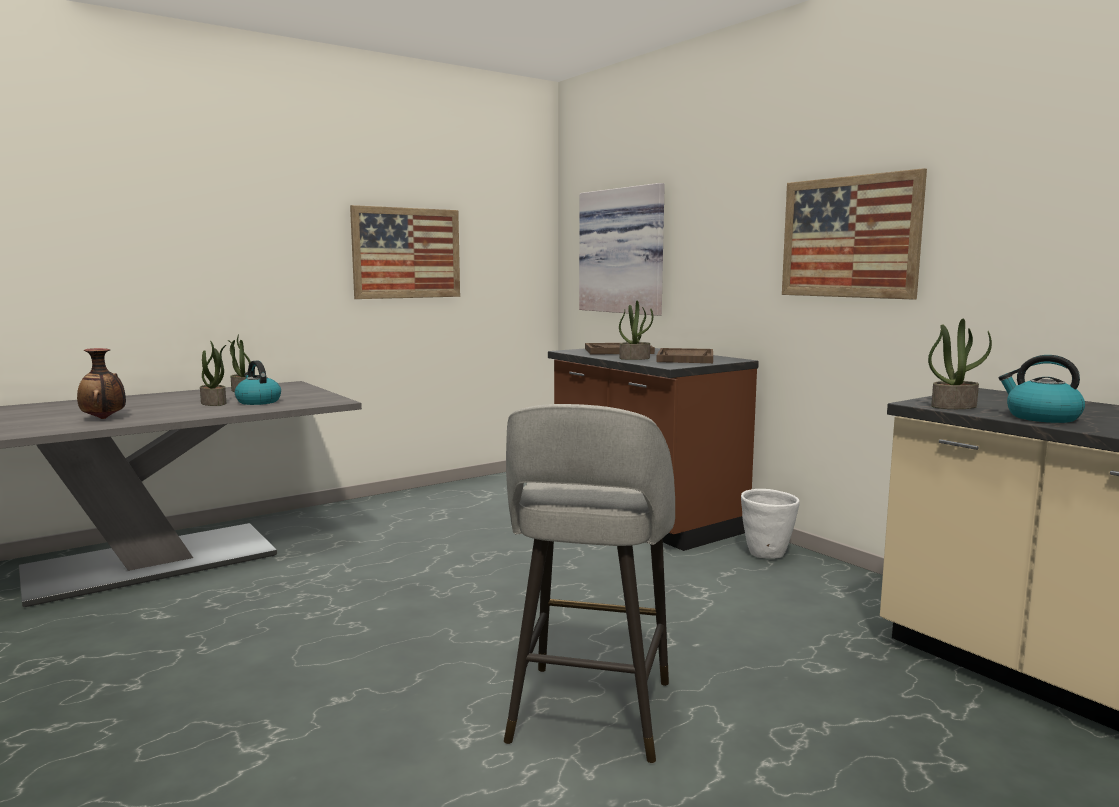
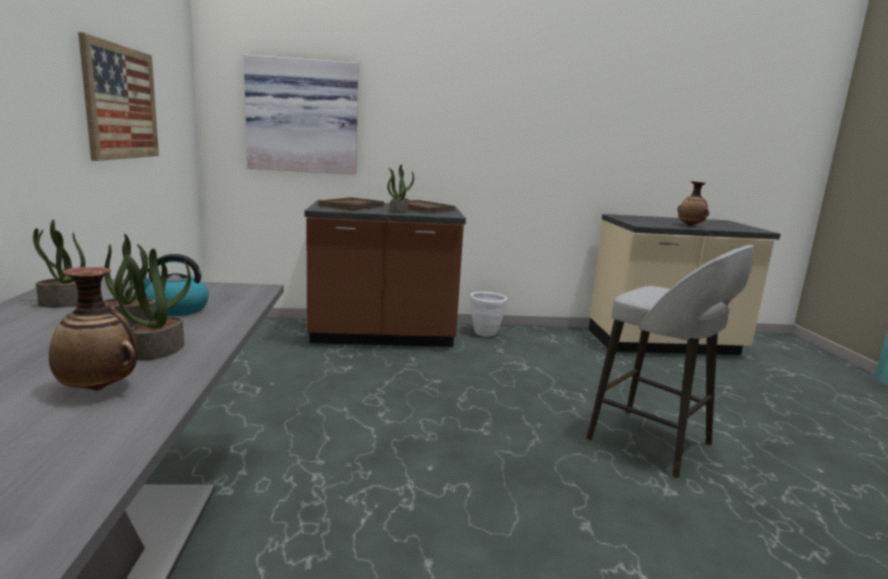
camera: 60 degrees left, 5 degrees up
(849, 237) = (524, 125): picture -> none
(953, 406) = (654, 224): potted plant -> potted plant (159, 350)
(1041, 417) = (690, 226): kettle -> vase

